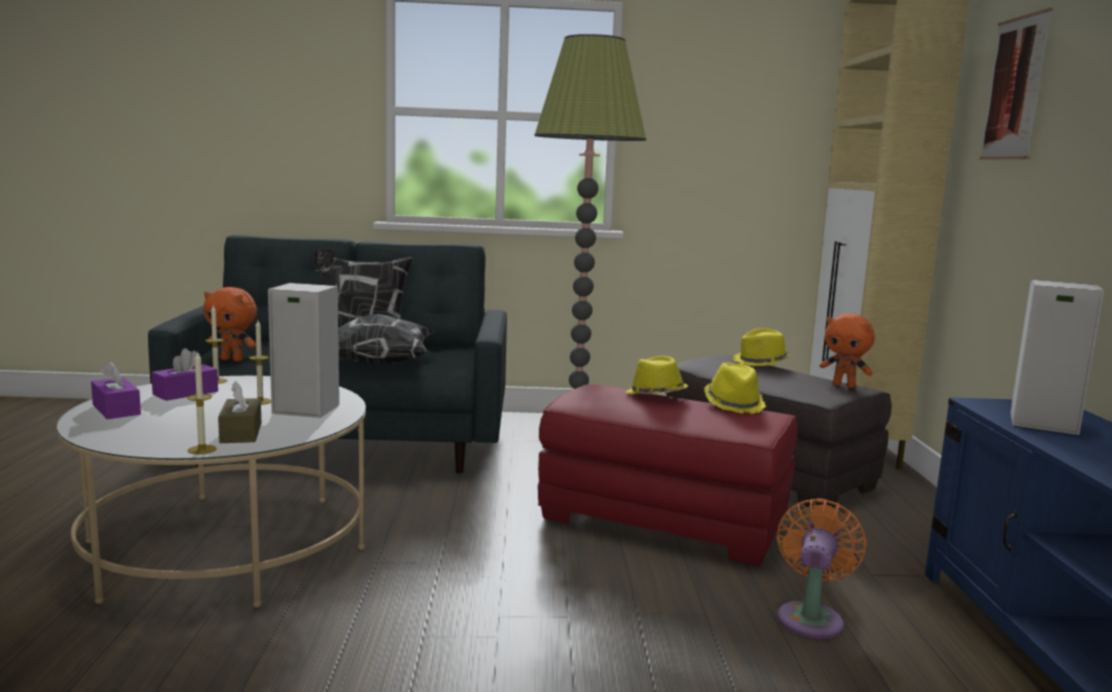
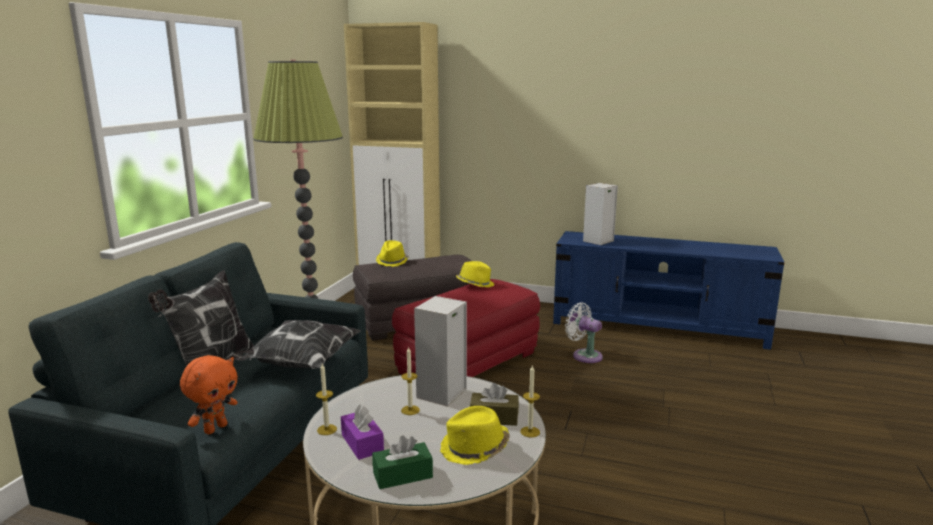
camera: 70 degrees left, 5 degrees up
(116, 410) = (402, 475): purple tissue box -> green tissue box
(655, 395) = (449, 296): yellow hat -> yellow hat (475, 449)
(811, 617) = (584, 355): orange fan -> white fan
(844, 386) = (450, 257): orange plush toy -> none
(1015, 88) = (486, 91): picture -> none

